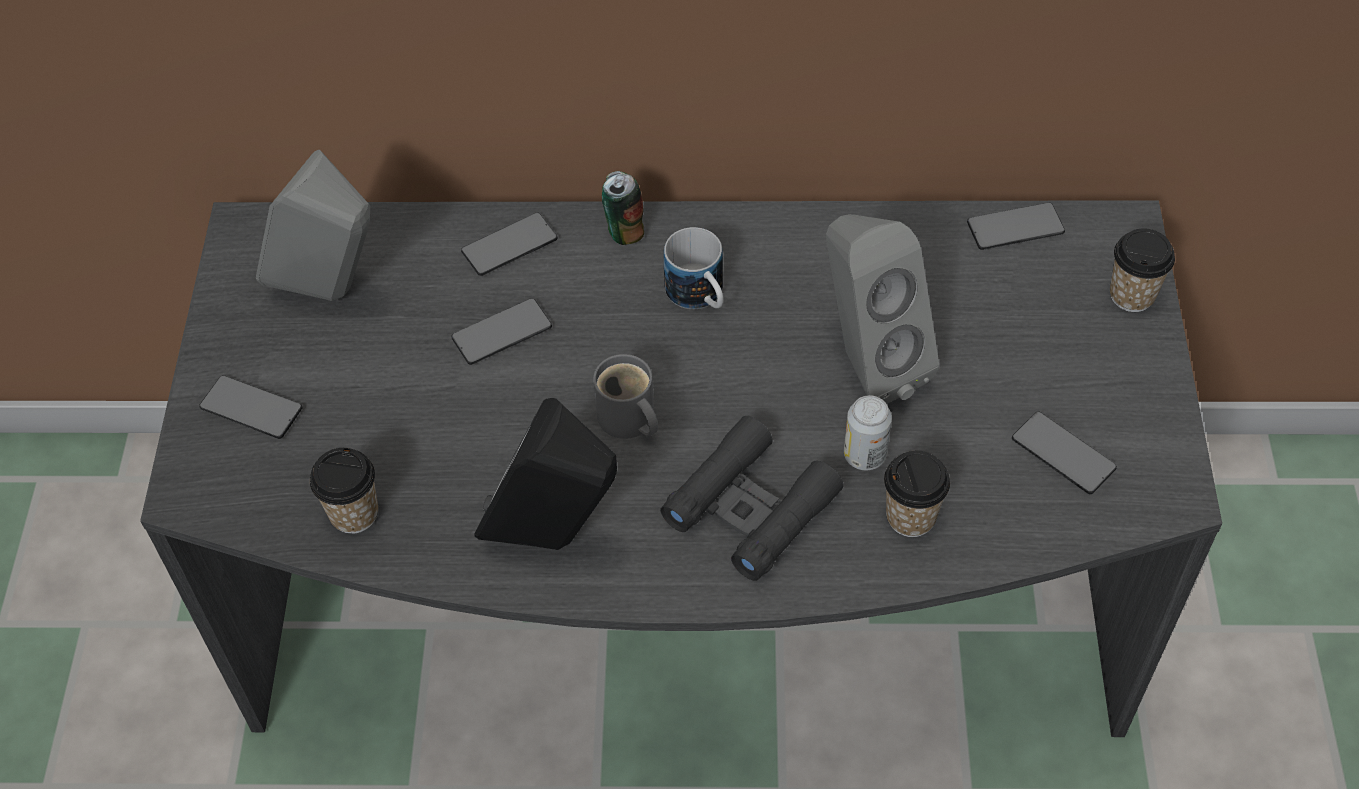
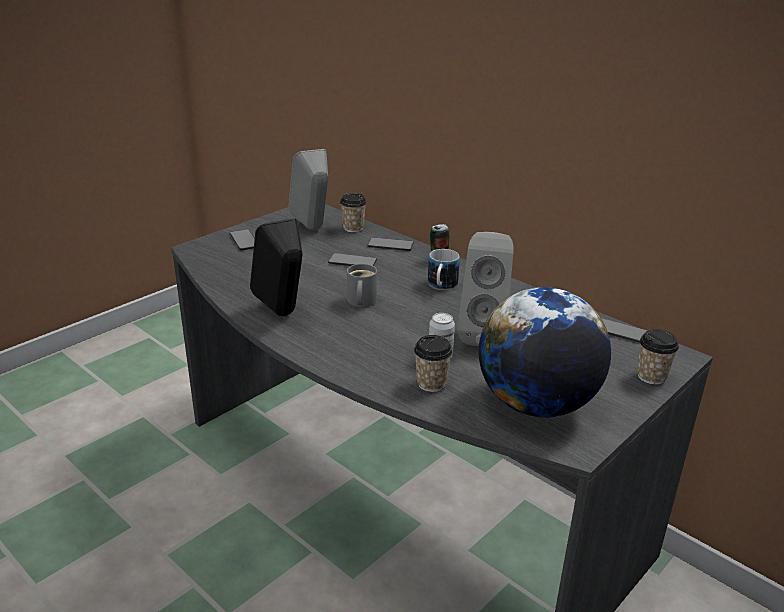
camera: 40 degrees right, 25 degrees down
(354, 513) = (231, 276): cup -> cup (353, 228)
(750, 508) = (368, 345): black binoculars -> none
(1063, 454) = (536, 404): phone -> globe

